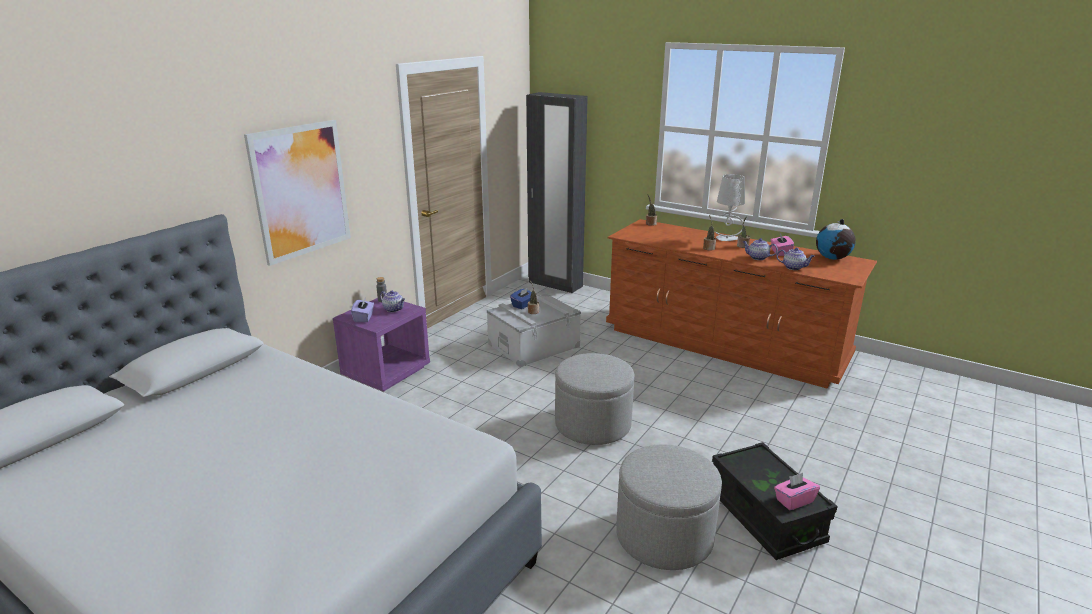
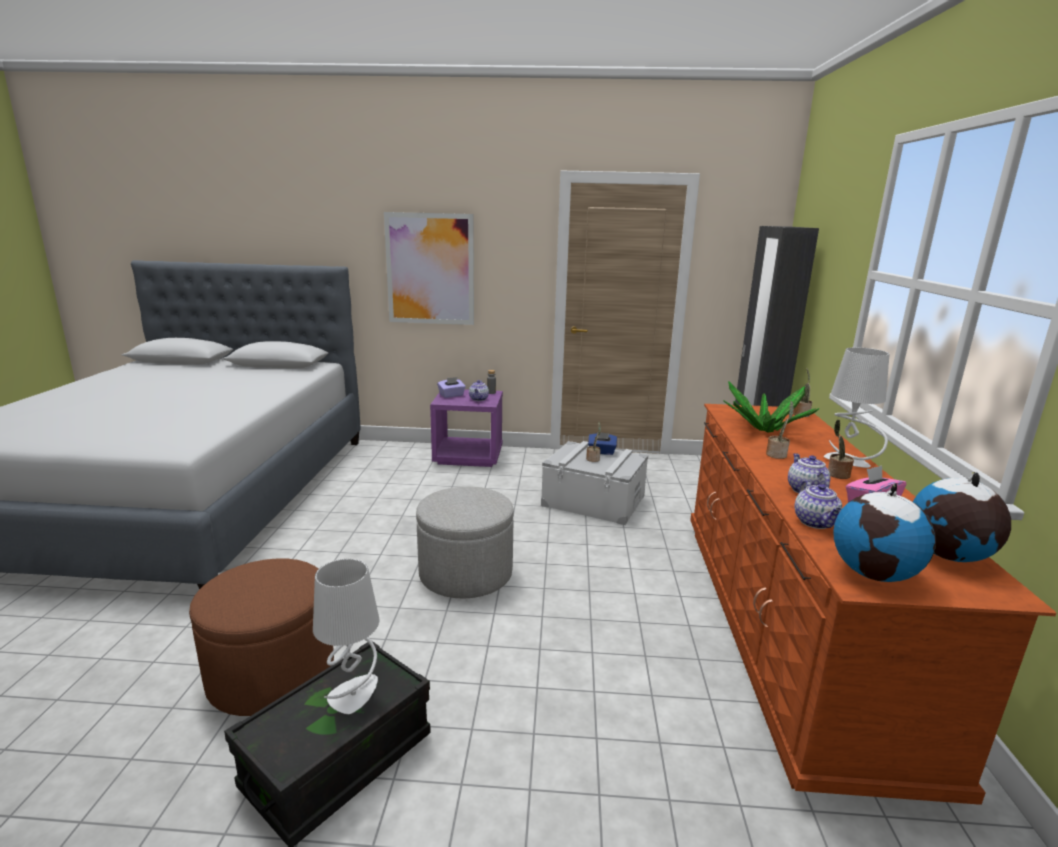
camera: 60 degrees right, 5 degrees down
(664, 536) = (271, 673): grey ottoman -> brown ottoman
(669, 239) = (765, 430): none -> potted plant
(762, 471) = (354, 694): none -> grey table lamp
(794, 500) = (288, 738): pink tissue box -> none
(843, 274) = (874, 574): none -> globe

